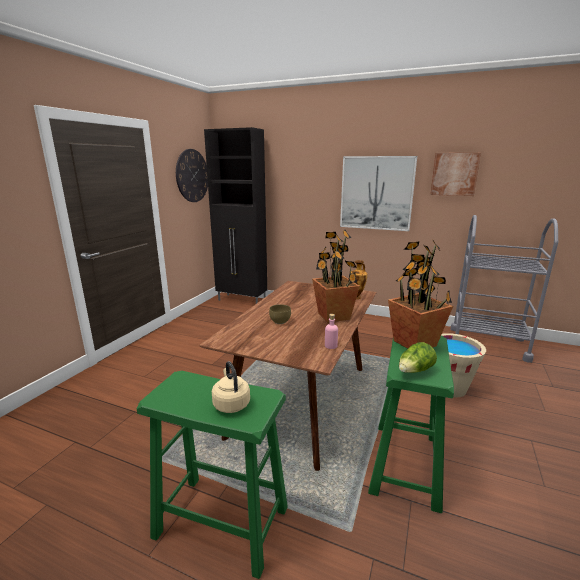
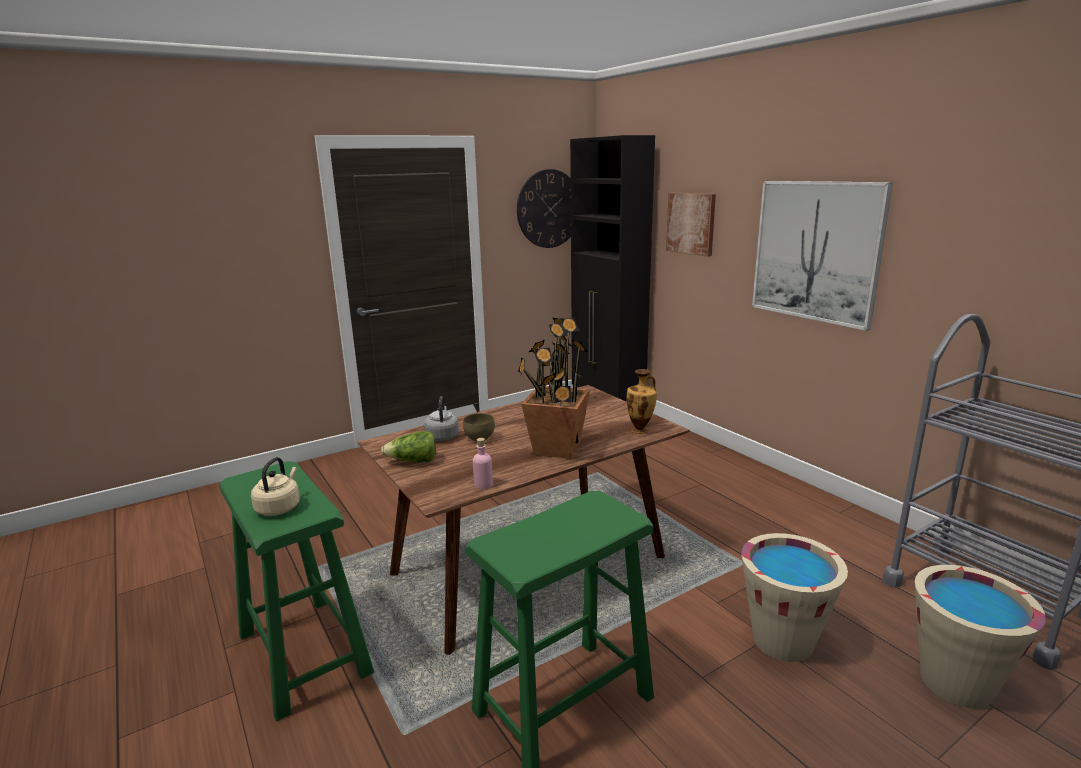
camera: 35 degrees right, 0 degrees up
(255, 326) = (442, 436): none -> grey kettle
(414, 343) = (582, 515): potted plant -> none
(415, 371) = (512, 547): lettuce -> lettuce (413, 461)
(454, 174) = (965, 222): picture -> picture (691, 223)
(516, 379) = (956, 683): none -> beige bucket

